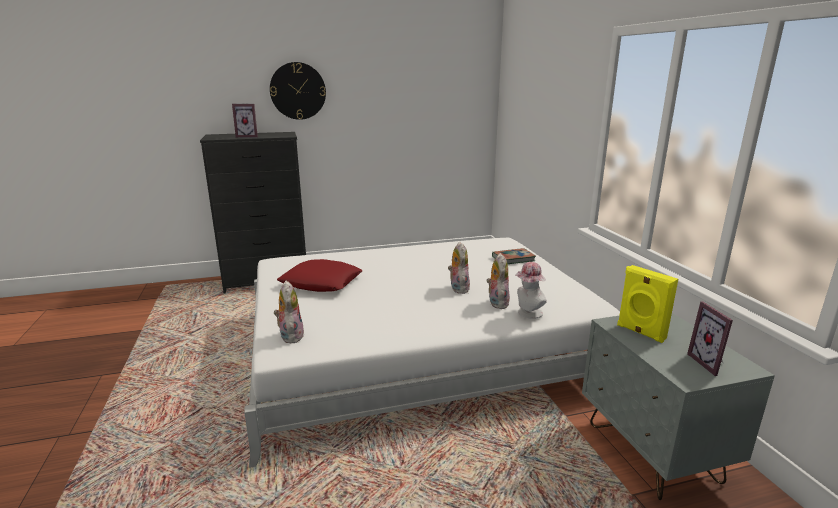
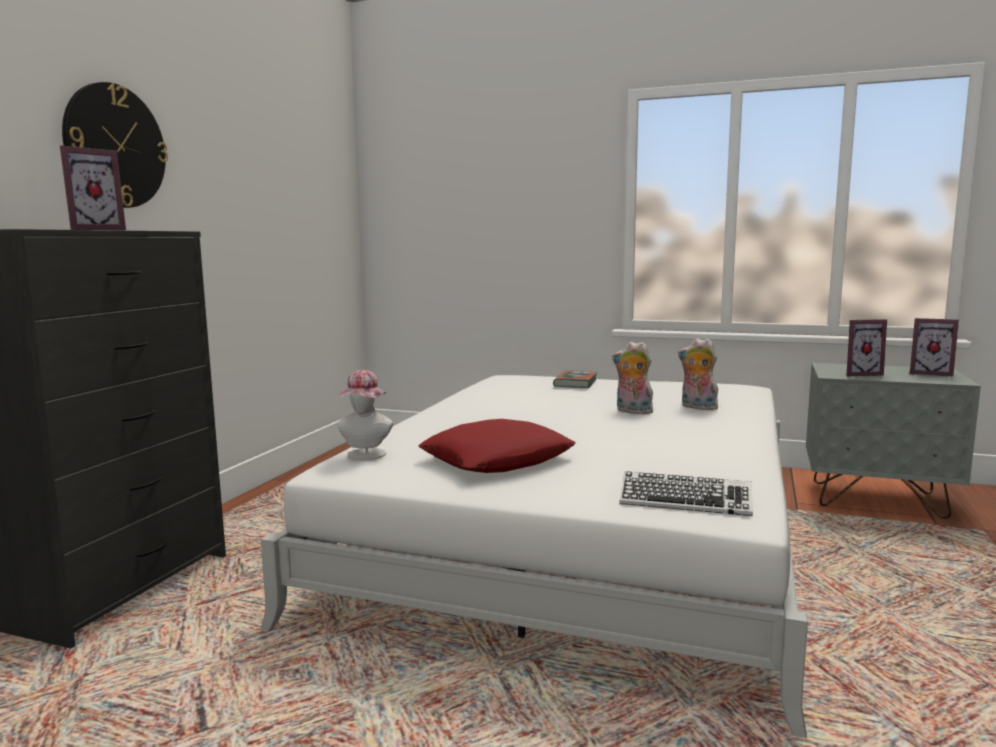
camera: 55 degrees left, 10 degrees down
(290, 335) = (685, 502): plush toy -> keyboard
(527, 313) = (742, 403): hat -> hat (365, 456)
(640, 332) = (859, 374): yellow speaker -> picture frame

